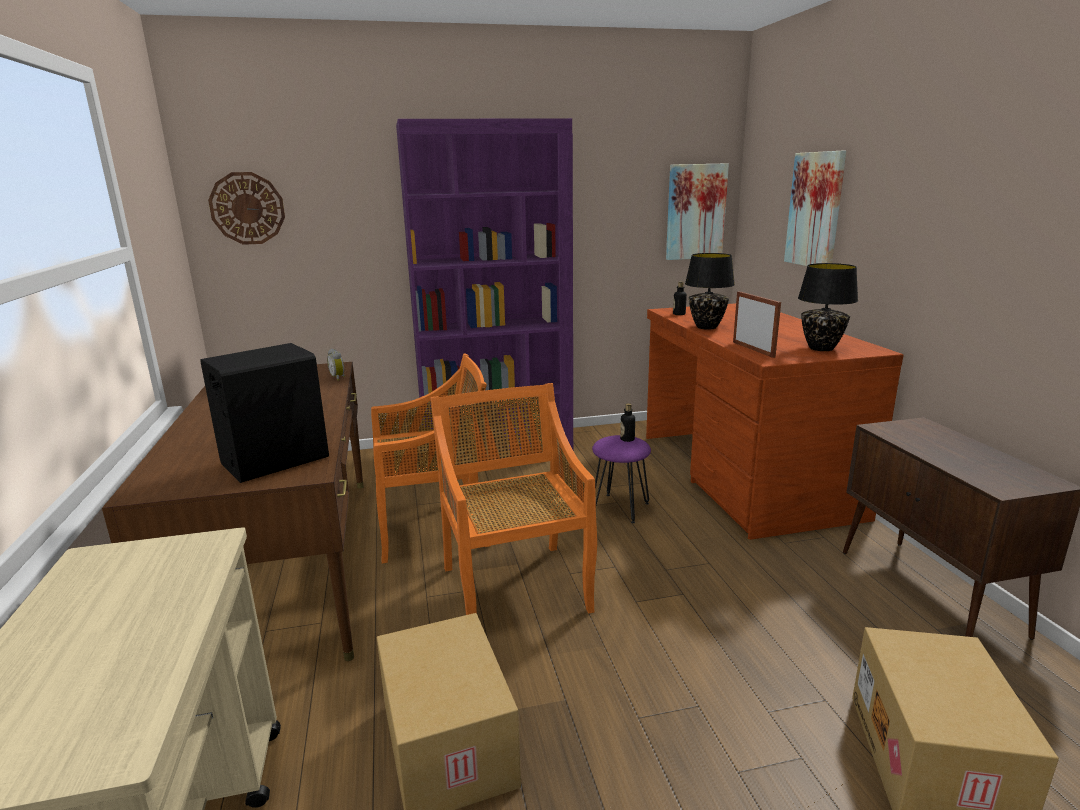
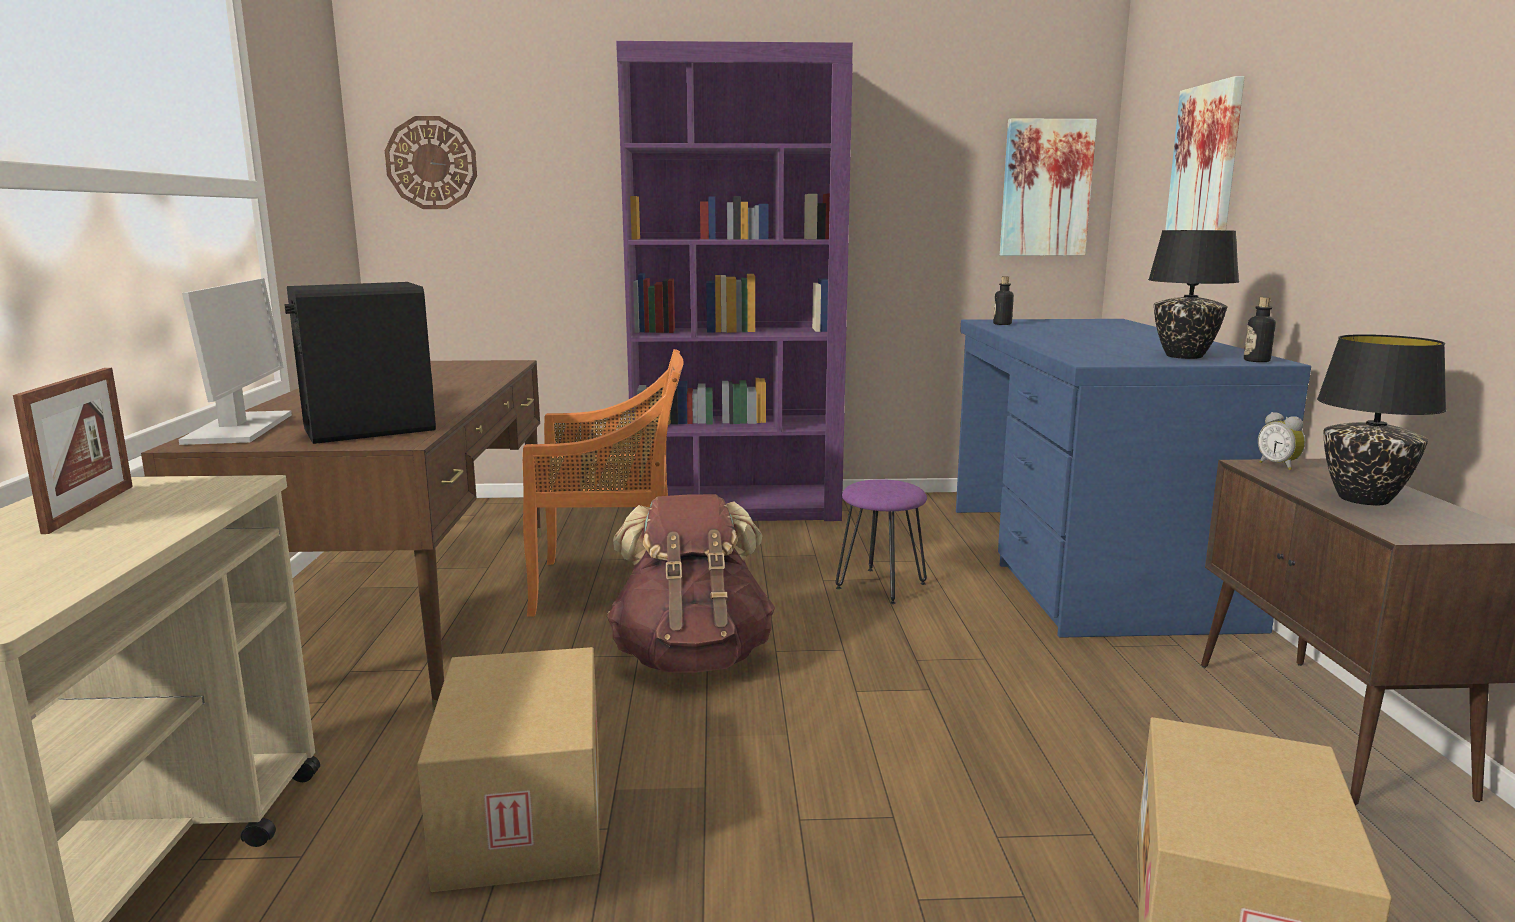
camera: 10 degrees right, 5 degrees down
(168, 469) = (240, 429): none -> monitor
(338, 378) = (507, 371): alarm clock -> alarm clock (1279, 466)
(515, 587) = (692, 658): orange chair -> brown backpack
(627, 439) = (895, 483): bottle -> bottle (1256, 361)
(706, 327) = (1029, 335): black table lamp -> black table lamp (1362, 499)
(742, 474) = (1084, 562): brown desk -> blue desk
(753, 349) = (1078, 353): picture frame -> picture frame (90, 508)

